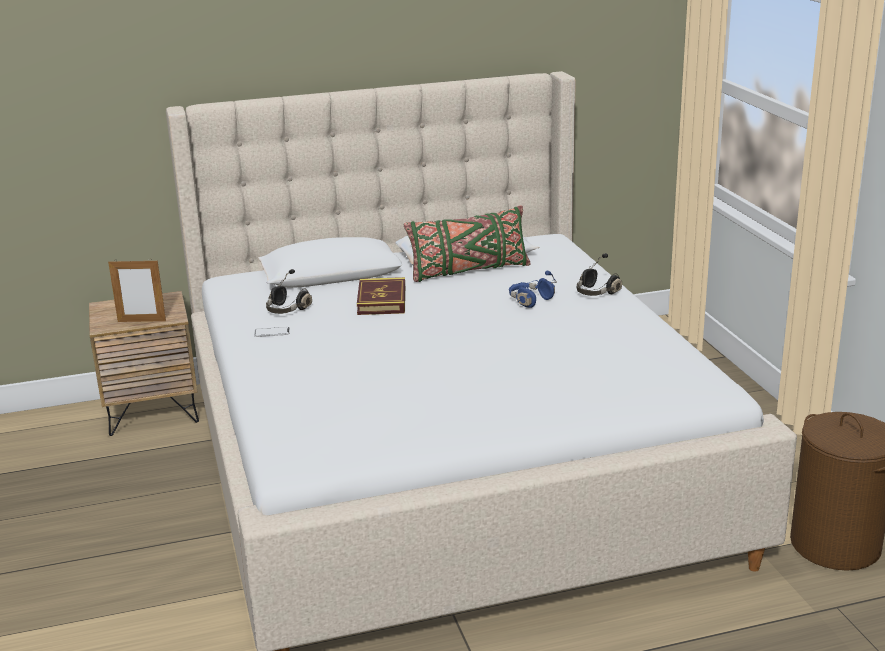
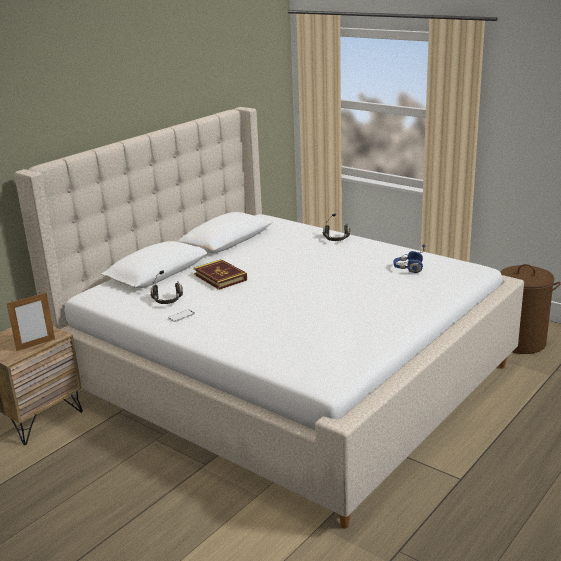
camera: 35 degrees left, 0 degrees up
(468, 271) = (244, 247): green pillow -> none
(529, 300) = (307, 253): blue headphones -> blue headphones (408, 268)

